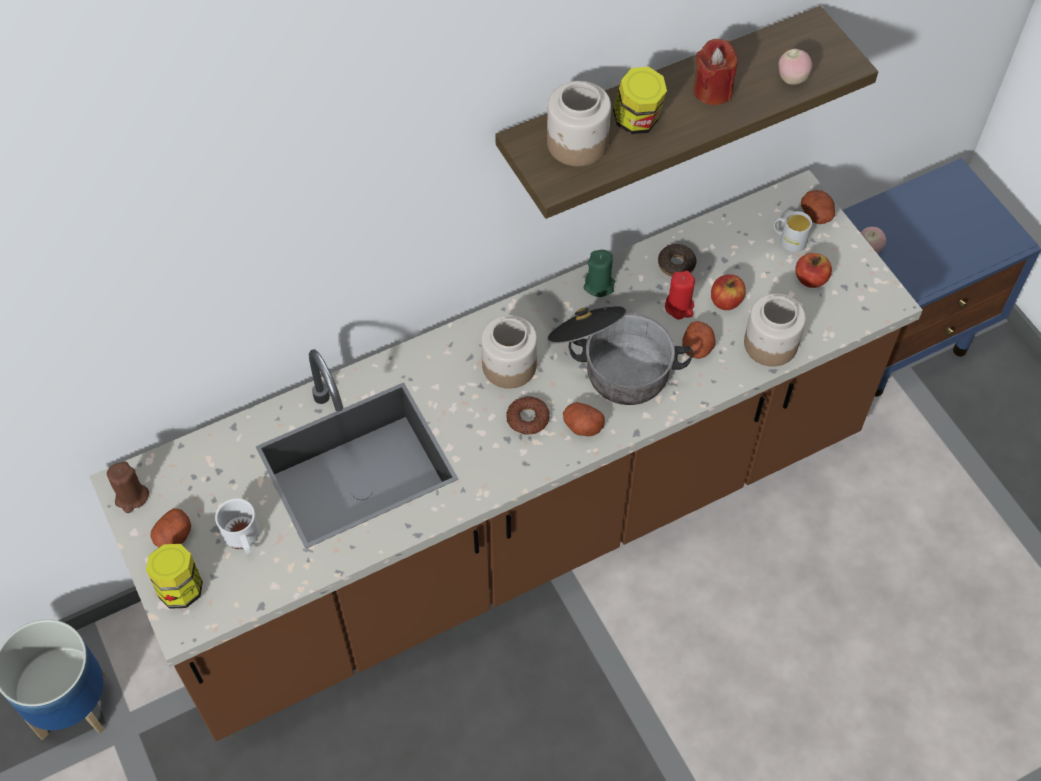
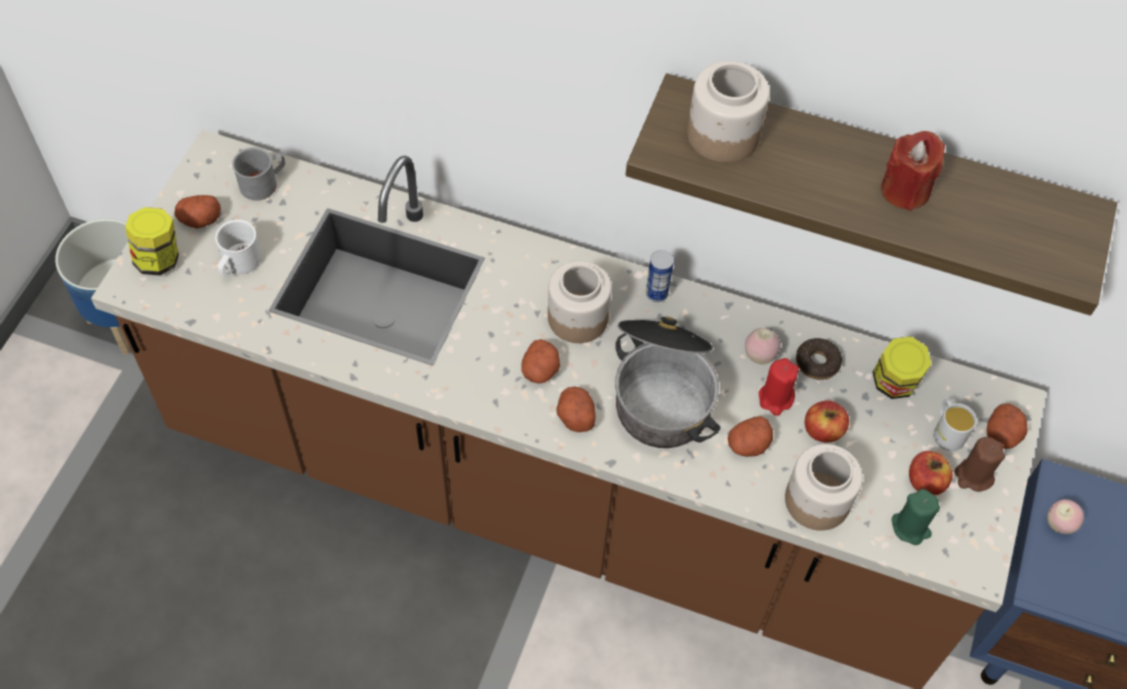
camera: 45 degrees right, 0 degrees up
(131, 497) = (208, 168): brown candle -> brown candle (973, 476)
(187, 470) = (264, 183): none -> grey mug
(527, 418) = (540, 370): donut -> potato
(537, 307) = (656, 293): none -> can
(599, 285) = (729, 321): green candle -> green candle (910, 527)
(637, 121) = (800, 160): jar -> jar (894, 383)
(792, 79) = (996, 241): apple -> apple (759, 356)

